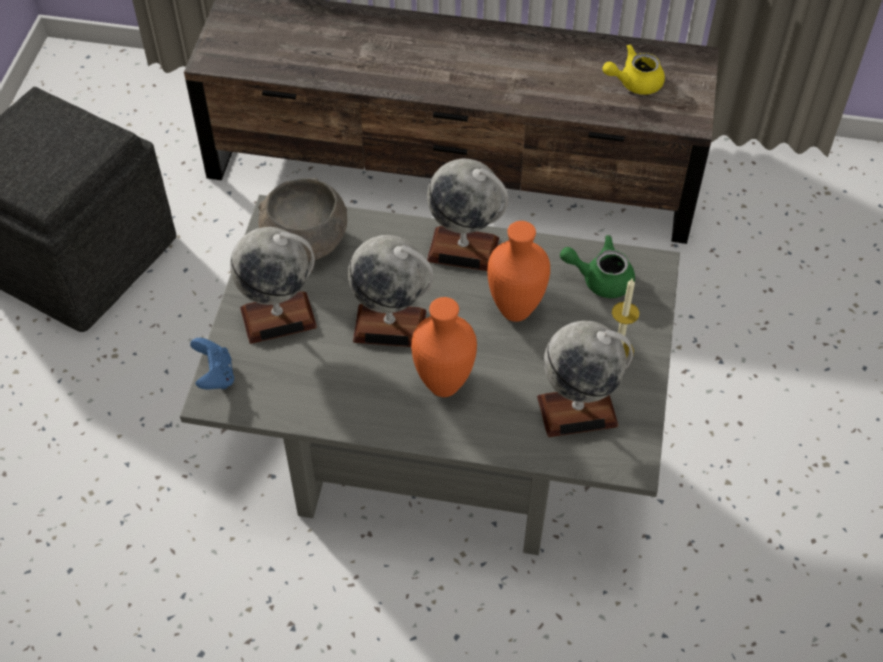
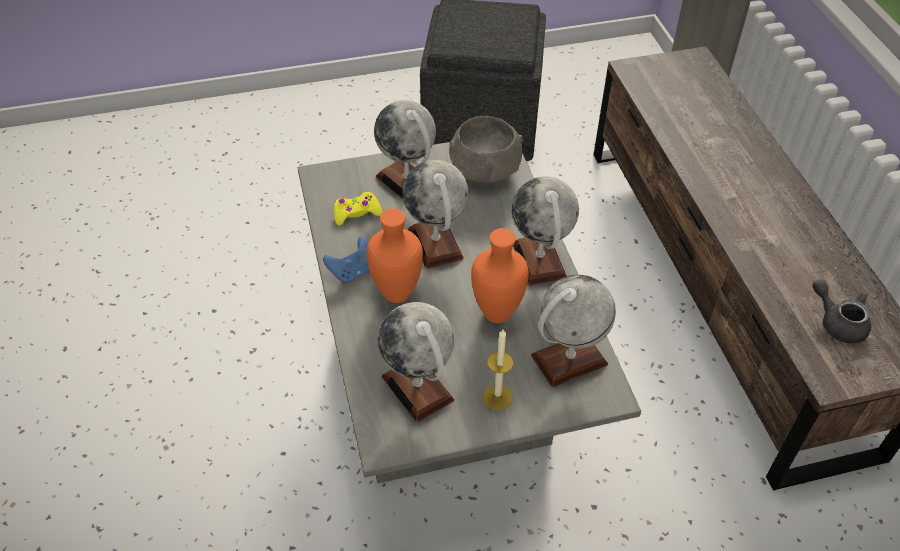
camera: 65 degrees right, 5 degrees down
(215, 376) = (338, 170): blue game controller -> blue game controller (352, 272)
(299, 381) = (356, 213): none -> yellow game controller
(600, 278) = (569, 360): green teapot -> globe
(634, 82) = (838, 322): yellow teapot -> grey teapot

